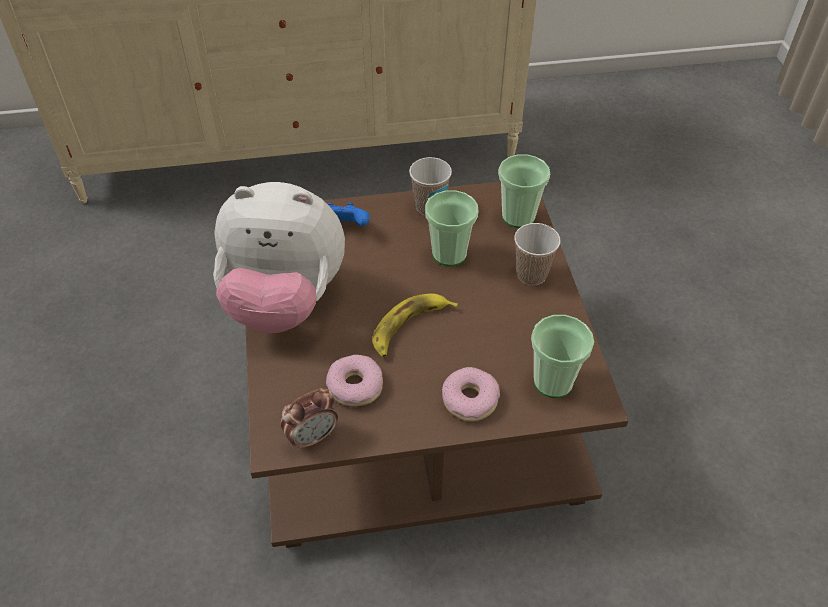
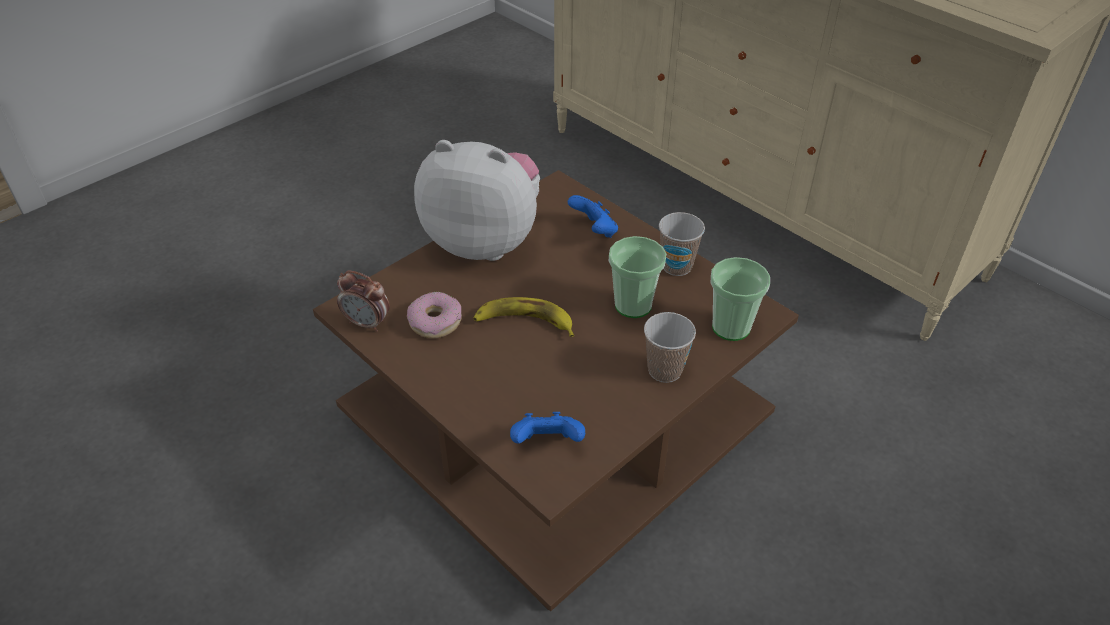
camera: 55 degrees right, 5 degrees down
(284, 301) = (485, 241): plush toy -> plush toy turned 135 degrees clockwise
(470, 399) = (479, 396): donut -> none
(553, 382) = (547, 443): cup -> blue game controller

